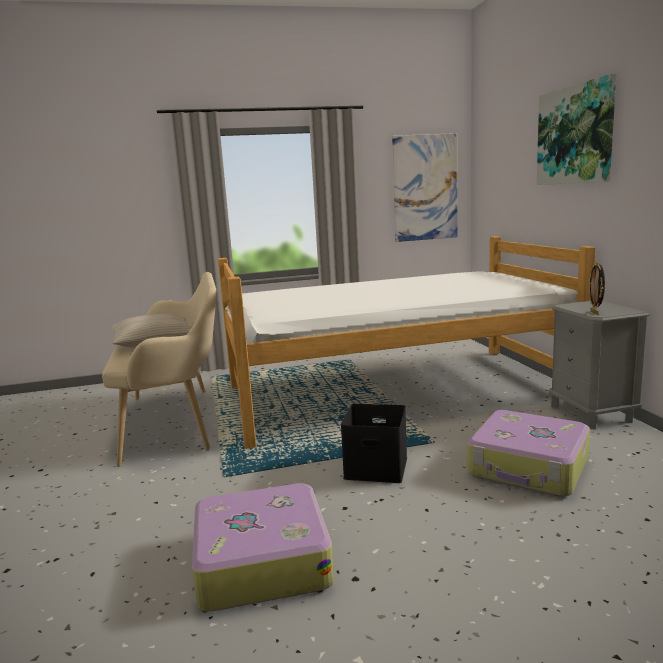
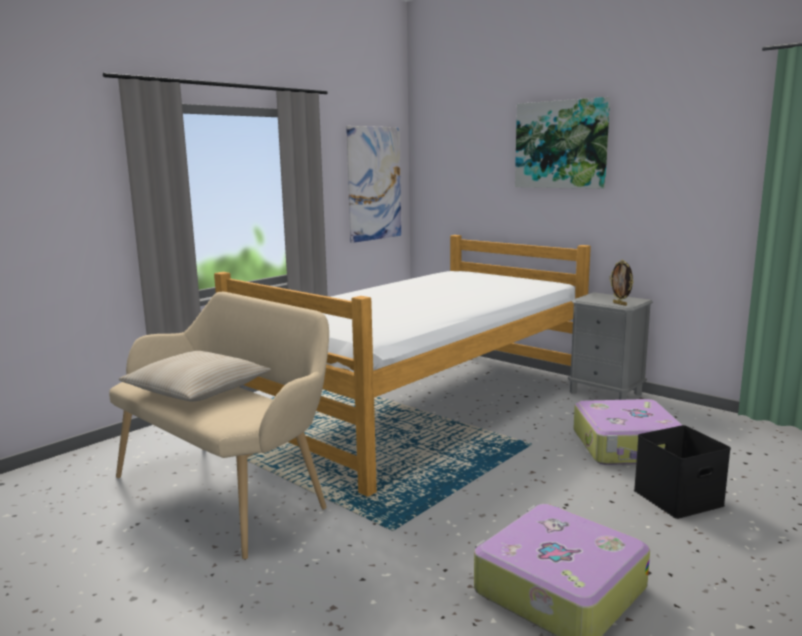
camera: 35 degrees left, 0 degrees up
(374, 468) = (519, 480): black storage box -> black storage box (678, 499)

